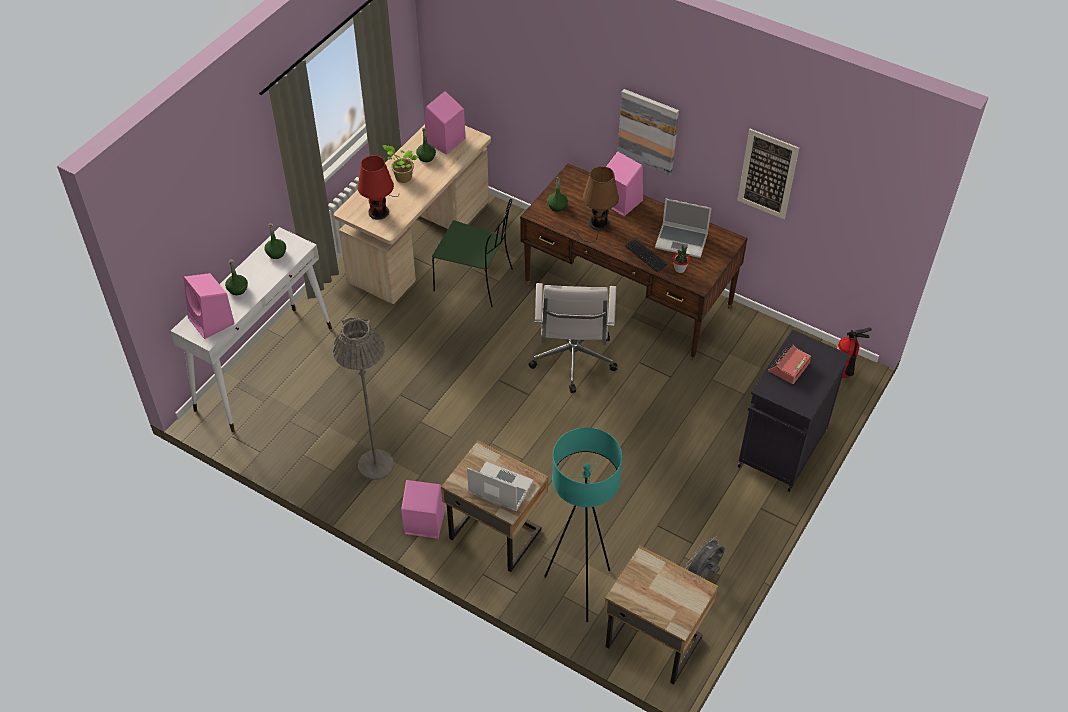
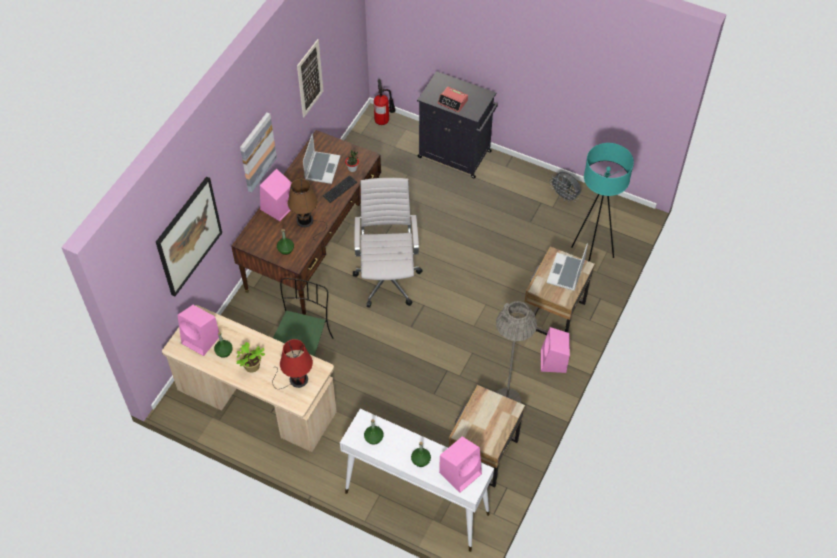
camera: 95 degrees left, 5 degrees up
(521, 73) = (188, 236): none -> picture
(572, 362) = (388, 279): white office chair -> white office chair turned 90 degrees counterclockwise
(654, 640) = (618, 221): beige nightstand -> beige nightstand (483, 454)

